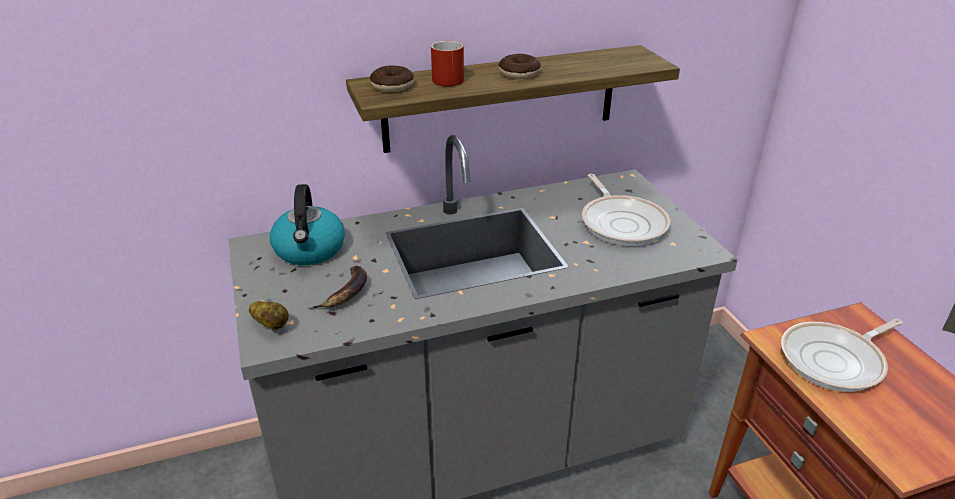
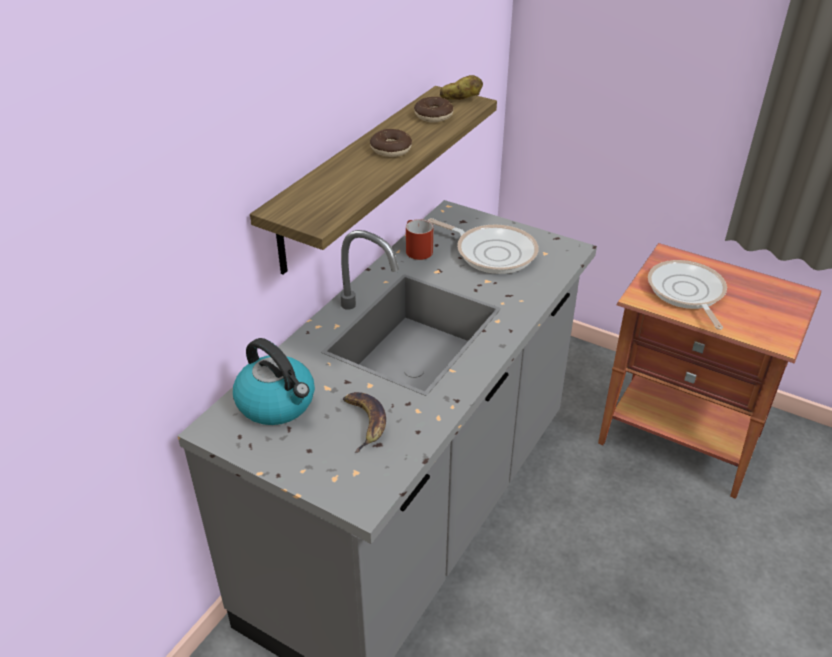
camera: 40 degrees left, 5 degrees up
(271, 325) = (342, 484): potato -> potato (461, 99)
(392, 86) = (307, 204): donut -> donut (433, 116)
(448, 78) = (341, 177): red mug -> red mug (415, 249)
(835, 360) = (686, 293): frying pan -> frying pan turned 150 degrees clockwise

